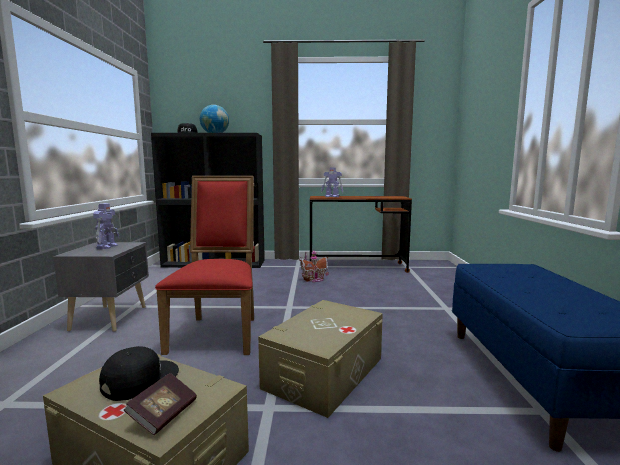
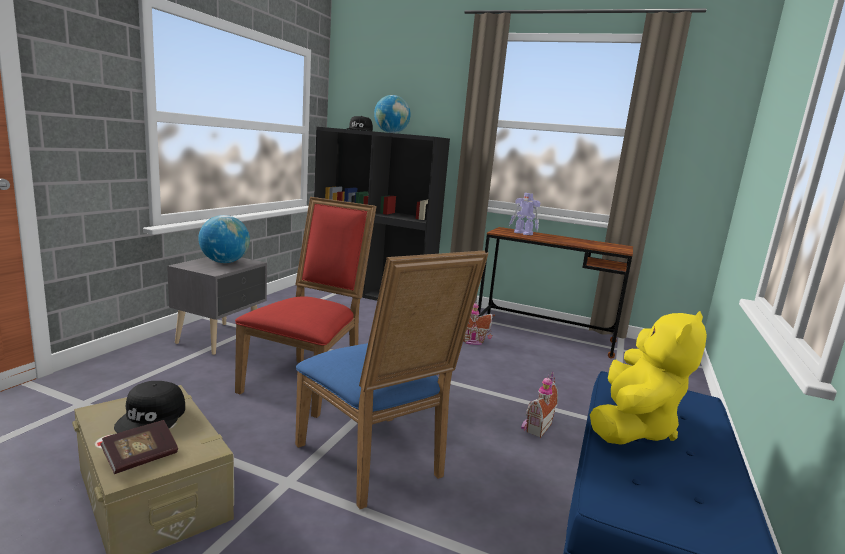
camera: 20 degrees right, 5 degrees up
(107, 246) = (224, 262): toy robot -> globe
(139, 379) = (152, 417): black cap -> black cap turned 120 degrees clockwise
(324, 373) = (376, 463): beige storage box -> blue chair
(404, 321) = (535, 427): none -> toy house
(519, 286) = (632, 427): none -> yellow plush toy

